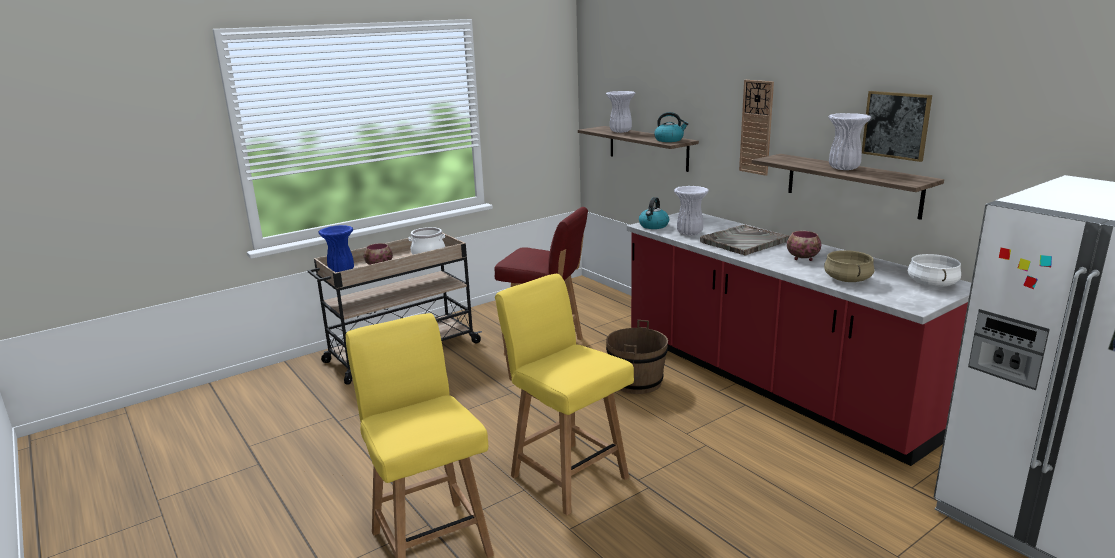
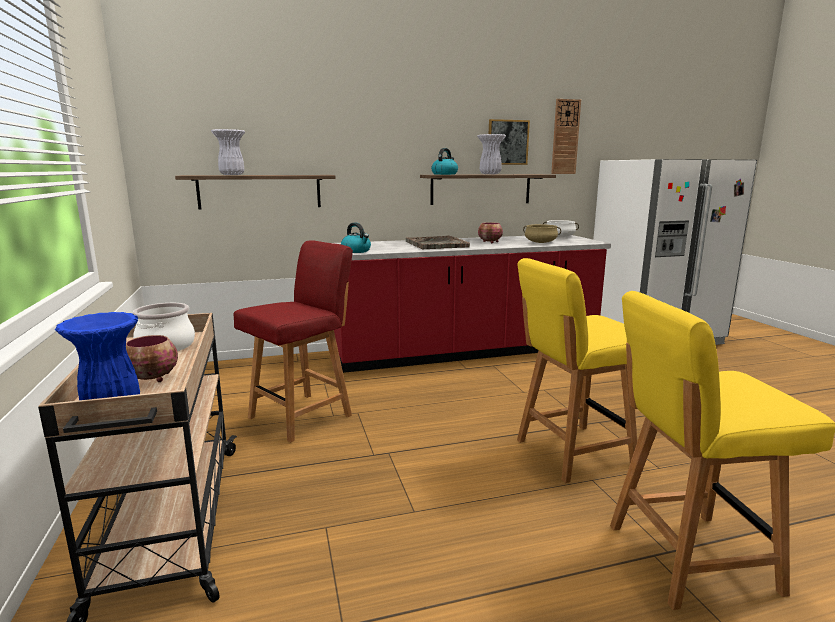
camera: 70 degrees left, 5 degrees down
(636, 382) = (424, 391): brown bucket -> none
(669, 140) = (312, 174): kettle -> kettle (444, 174)
(689, 233) = (394, 248): white vase -> none
(756, 127) = (395, 155): wall clock -> wall clock (565, 137)

